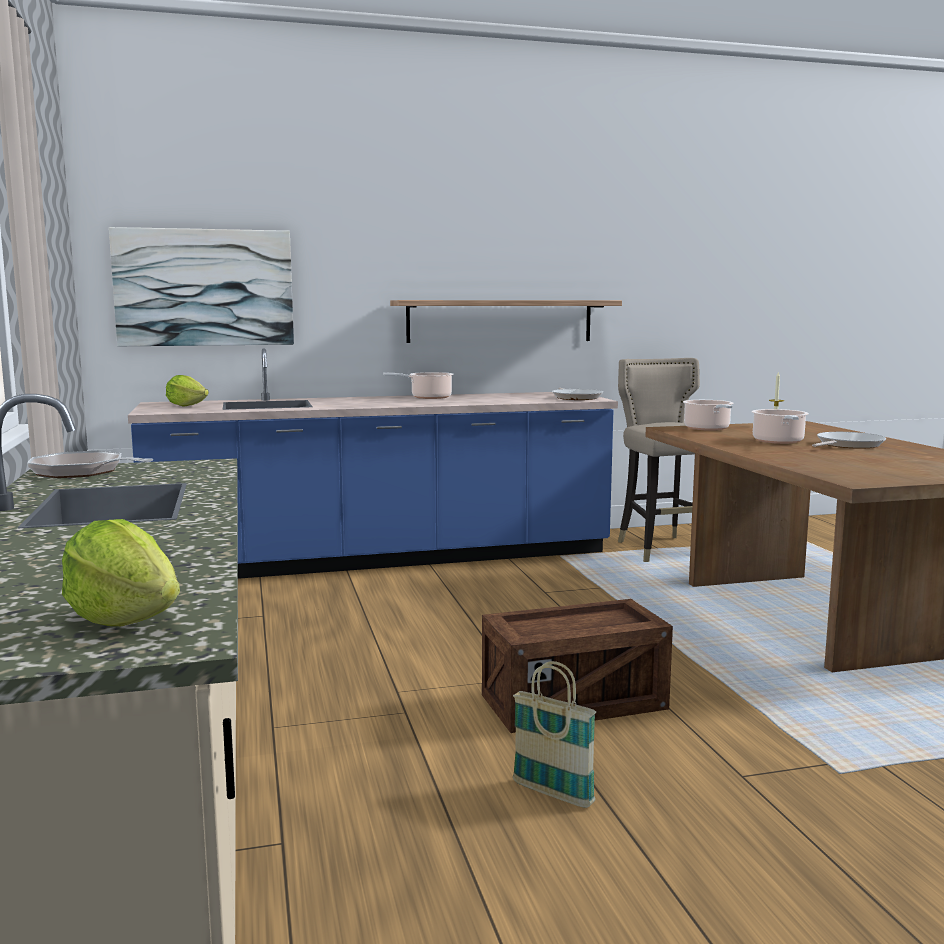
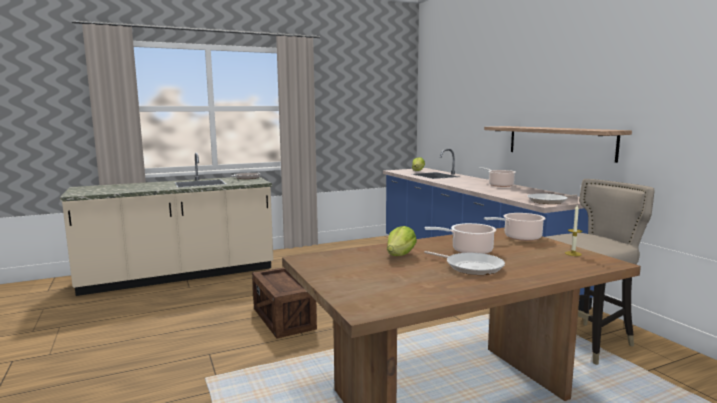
camera: 80 degrees right, 0 degrees up
(124, 618) = (90, 192): lettuce -> lettuce (400, 255)
(204, 287) = (445, 118): picture -> none
(552, 794) = (205, 318): basket -> none

